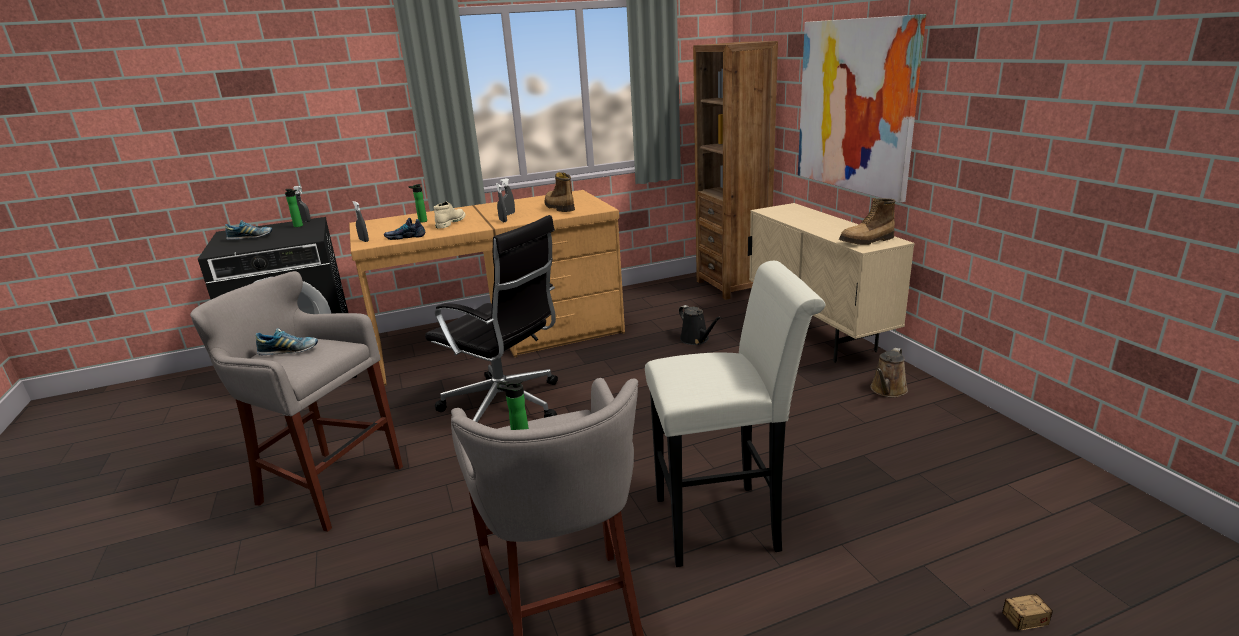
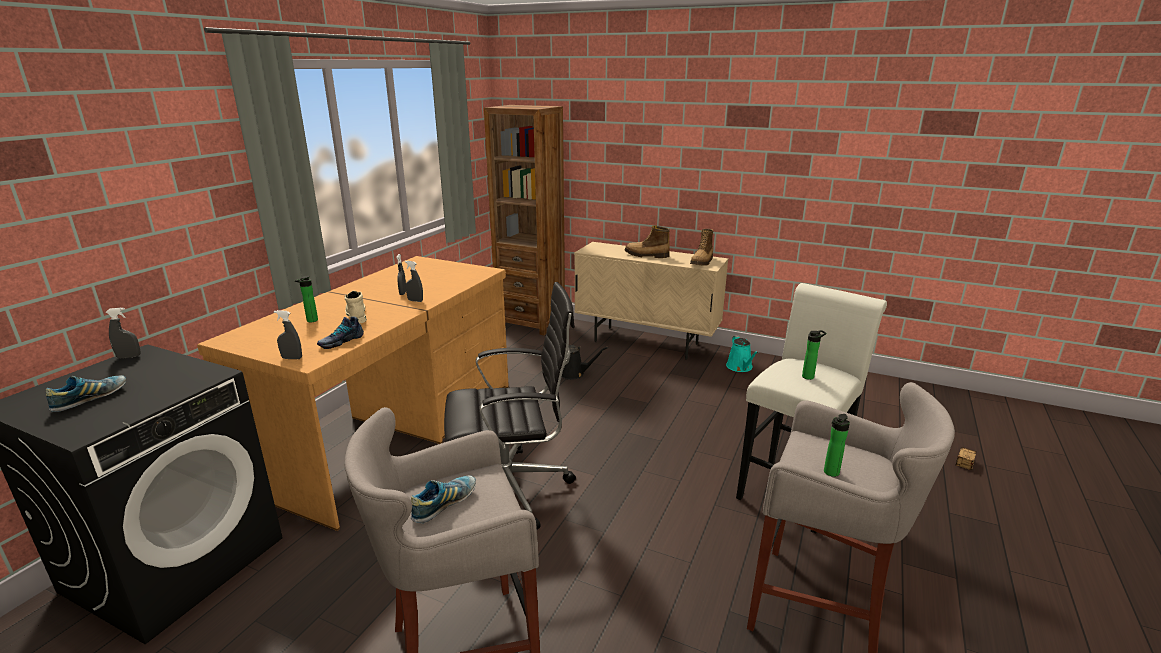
camera: 45 degrees left, 0 degrees up
(299, 226) = (139, 365): bottle -> bottle (809, 376)
(558, 207) = (440, 277): boot -> boot (646, 255)
(855, 106) = (656, 161): picture -> none
(887, 390) = (740, 367): brown watering can -> turquoise watering can

